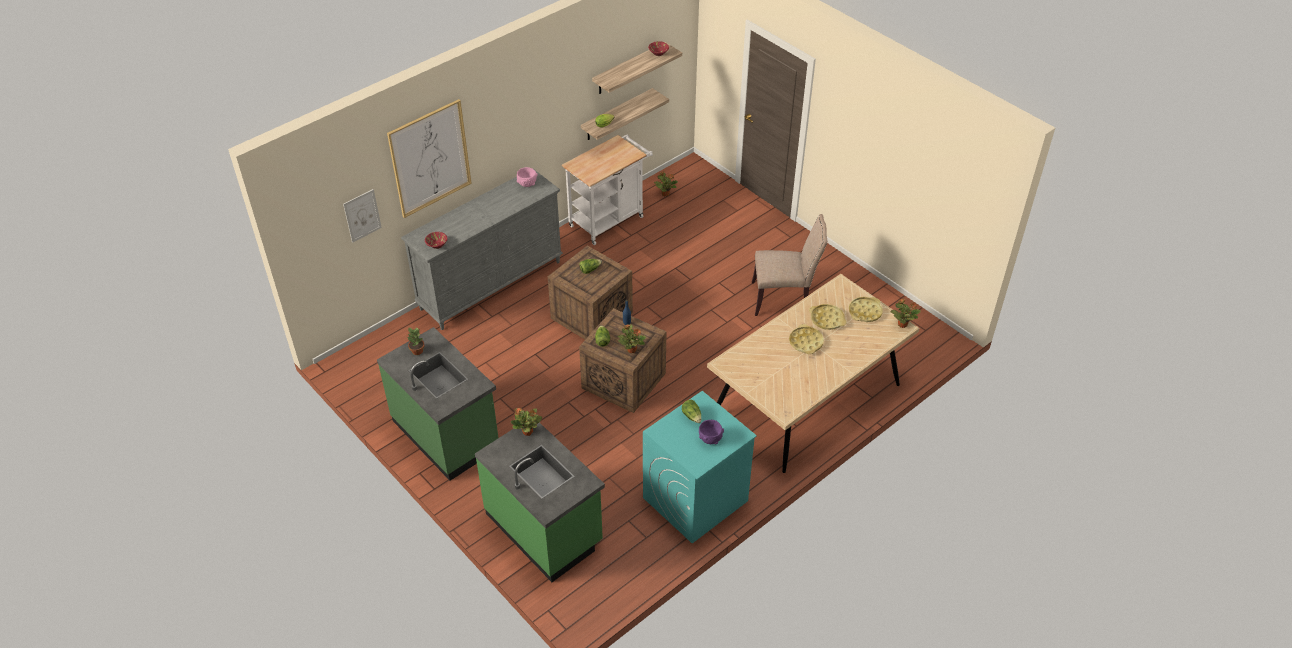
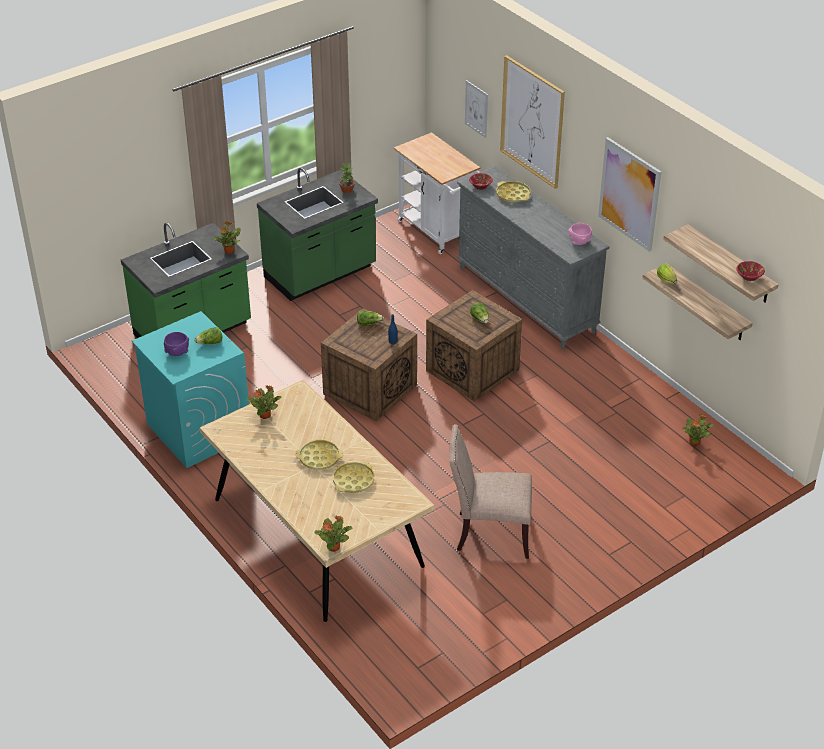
camera: 95 degrees right, 5 degrees down
(539, 111) = (629, 194): none -> picture
(609, 219) = (641, 391): white cart -> white cart (439, 233)
(631, 349) = (351, 342): potted plant -> potted plant (265, 415)
(783, 298) = (489, 533): beige chair -> beige chair turned 90 degrees clockwise
(865, 312) = (361, 516): yellow tray -> yellow tray (513, 195)

